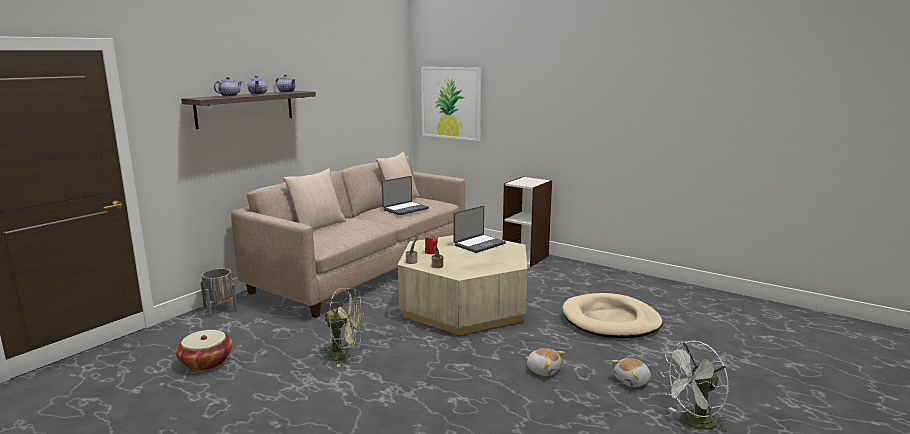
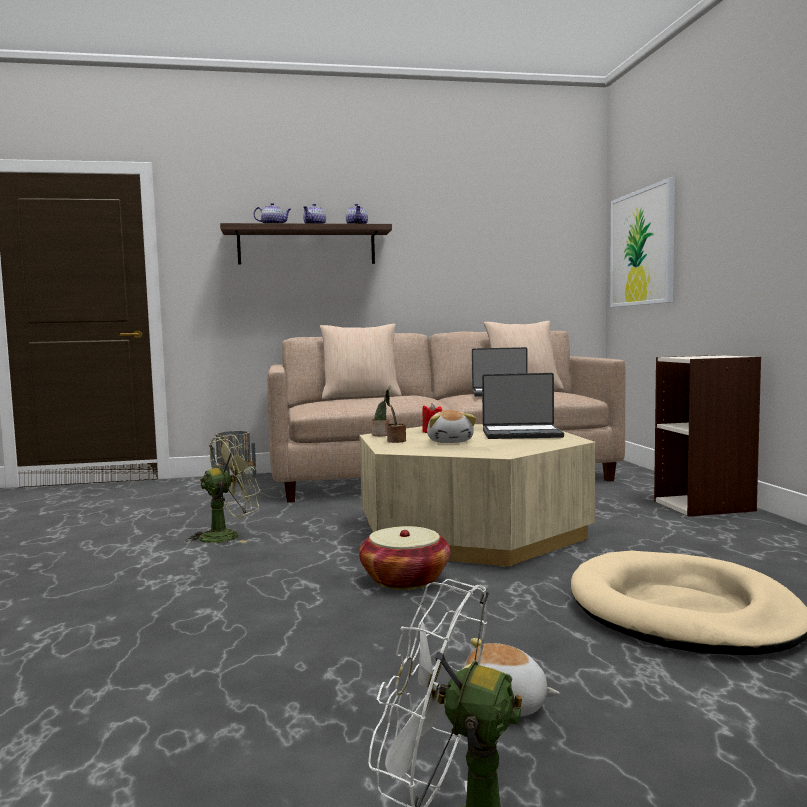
camera: 45 degrees right, 10 degrees down
(206, 362) = (126, 509): basket -> basket (405, 579)
(344, 355) = (227, 536): green fan -> green fan turned 90 degrees counterclockwise
(543, 370) = (393, 628): plush toy -> plush toy (450, 441)

